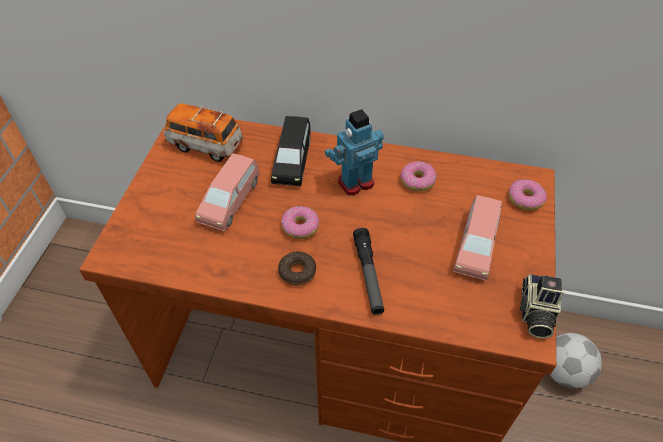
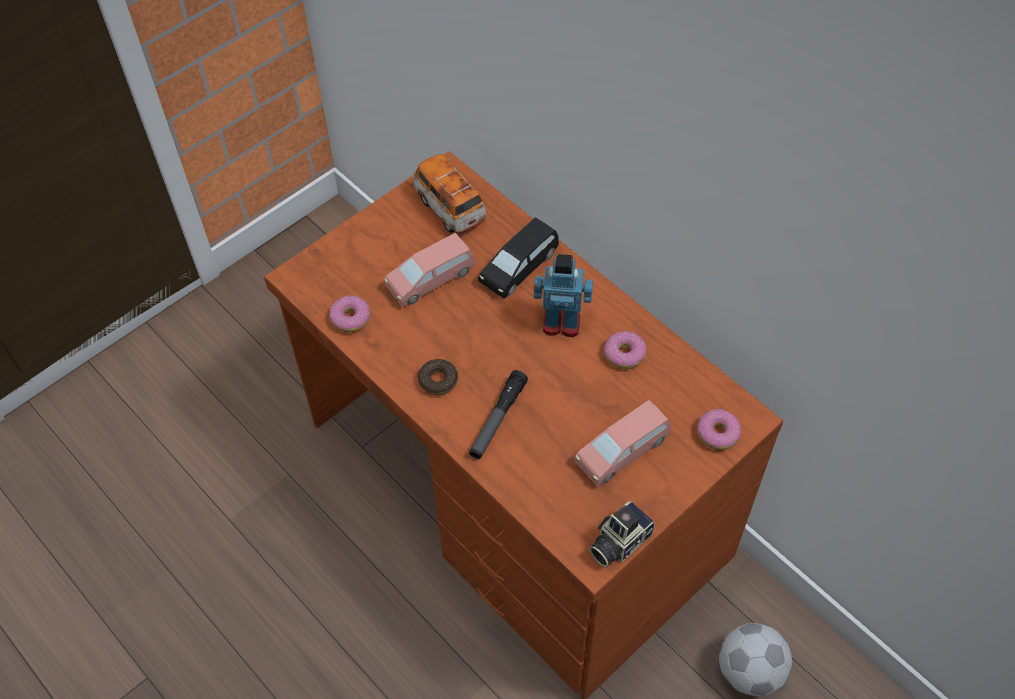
camera: 35 degrees right, 5 degrees up
(300, 227) = (474, 340): donut -> donut (351, 318)

